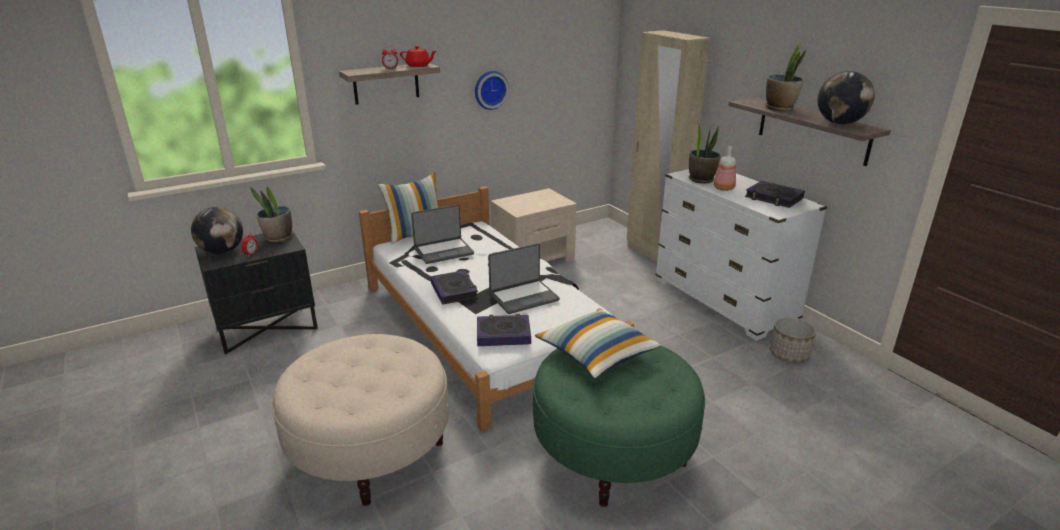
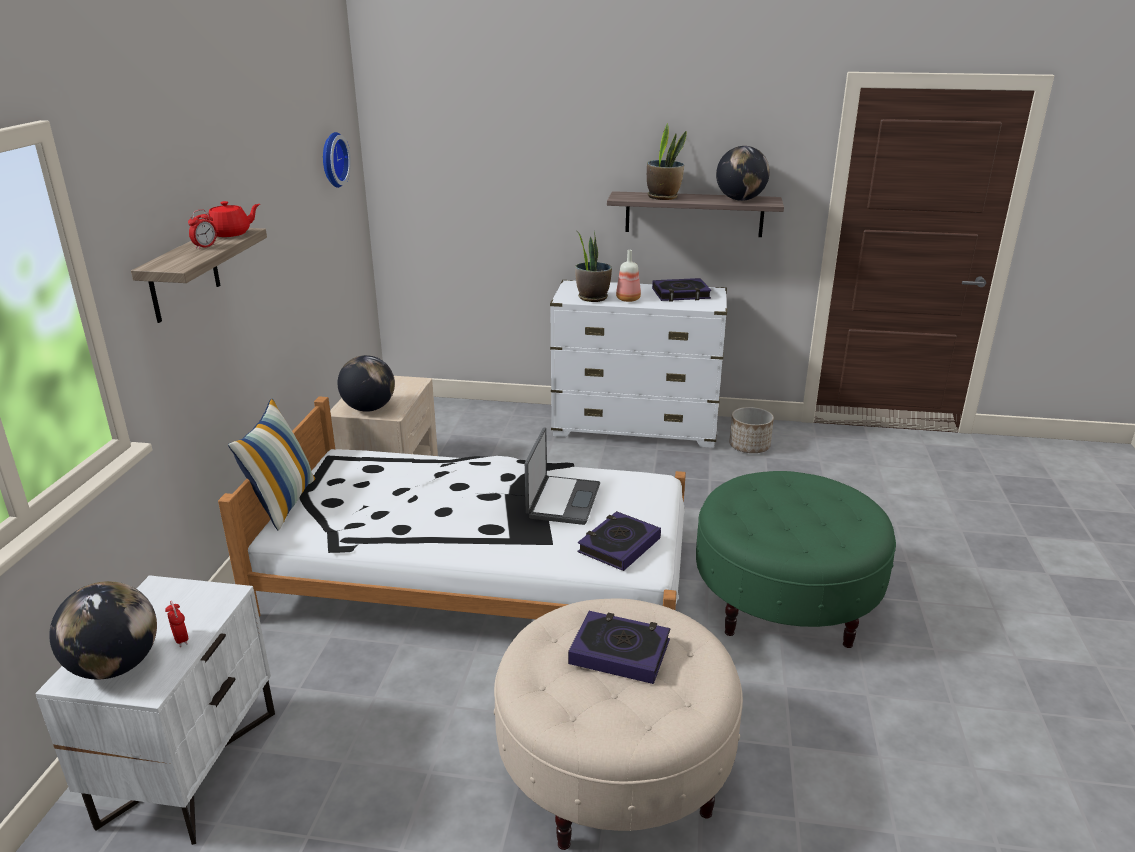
camera: 50 degrees left, 0 degrees up
(267, 327) = (189, 766): black nightstand -> white nightstand
(278, 238) = (168, 597): potted plant -> none
(443, 251) = (375, 502): laptop -> none
(454, 291) = (481, 536): book -> book (619, 652)
(490, 89) = (279, 251): wall clock -> wall clock (332, 159)
(514, 205) = (369, 408): none -> globe
(596, 354) = (747, 506): pillow -> none
(653, 253) = (502, 411): beige wardrobe -> none

